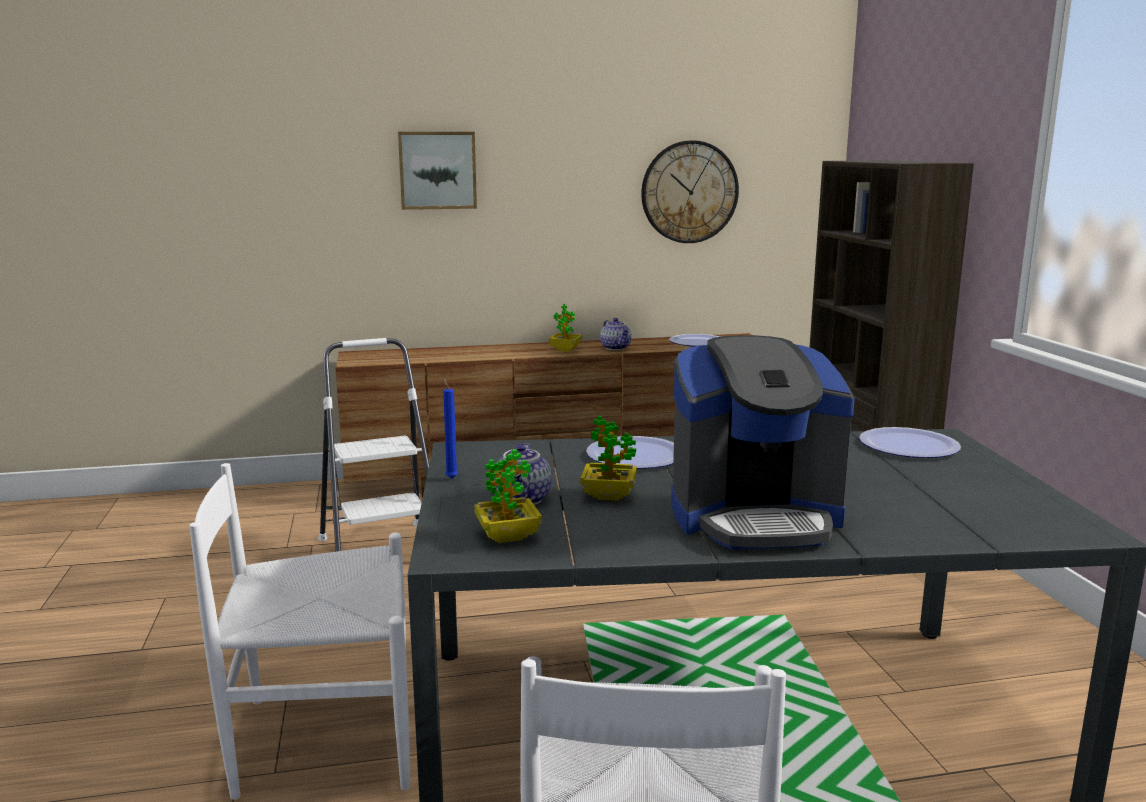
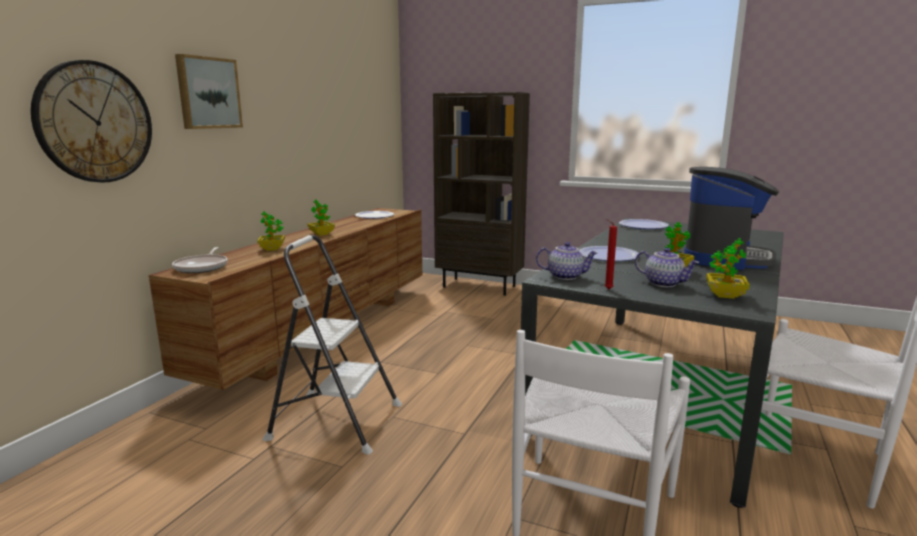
camera: 55 degrees left, 0 degrees up
(380, 355) = (202, 267): none -> frying pan
(451, 478) = (607, 289): blue candle -> red candle
(474, 353) = (272, 249): none -> potted plant
(616, 348) = (345, 227): teapot -> teapot (565, 276)
(689, 192) = (346, 115): wall clock -> wall clock (94, 122)

